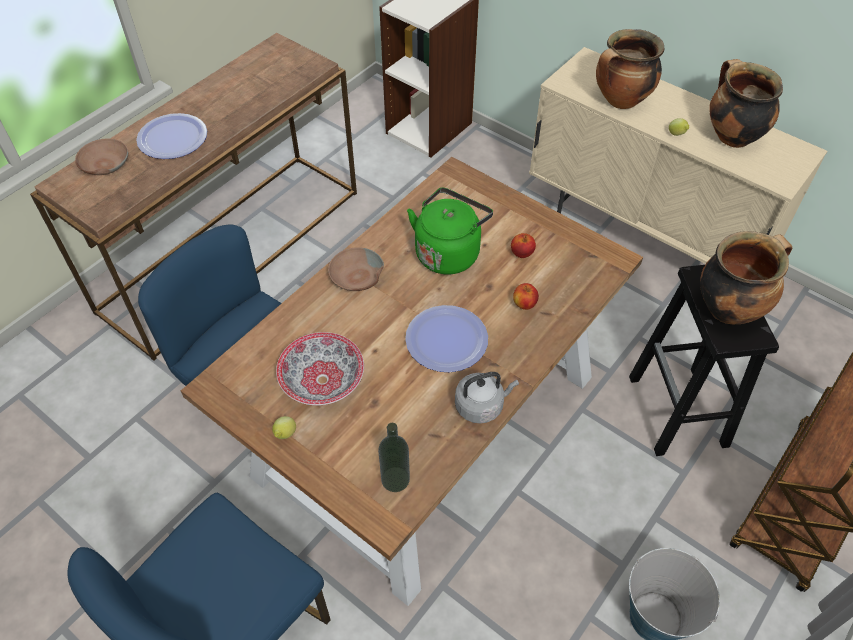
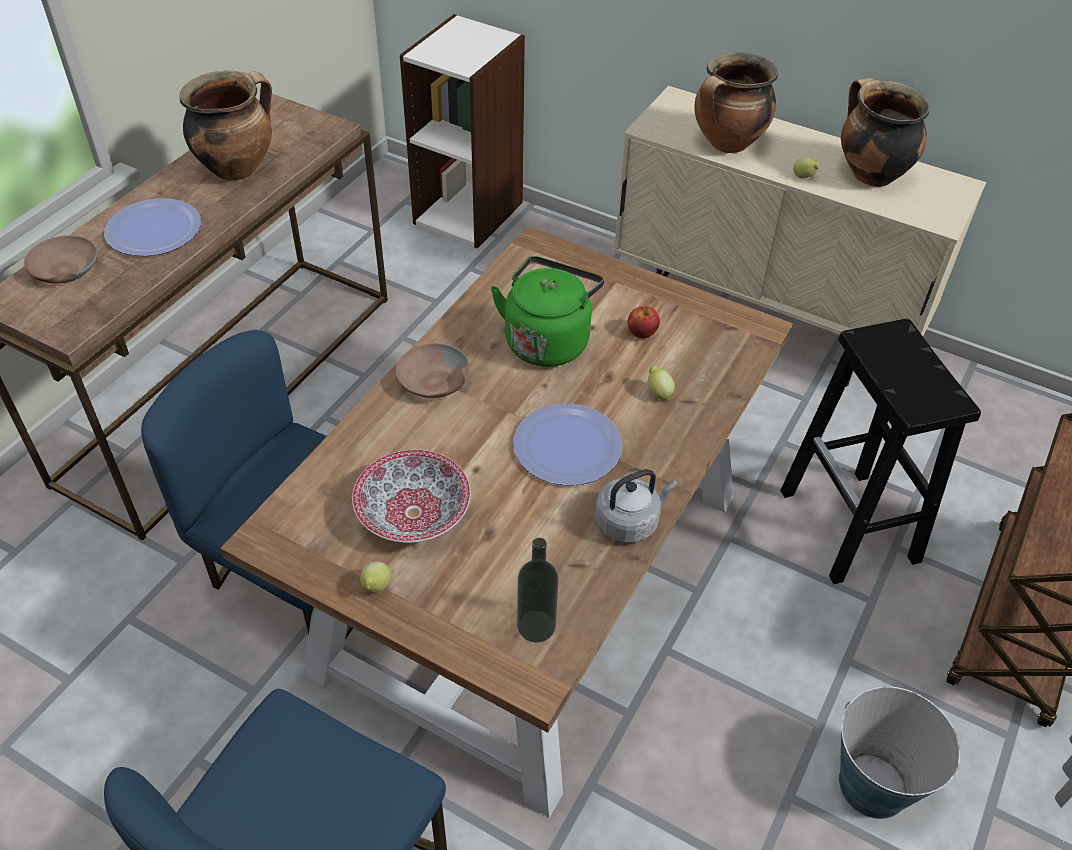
camera: 10 degrees left, 5 degrees down
(524, 304) = (658, 393): apple -> lemon
(729, 308) = (911, 373): cooking pot -> cooking pot (238, 167)

